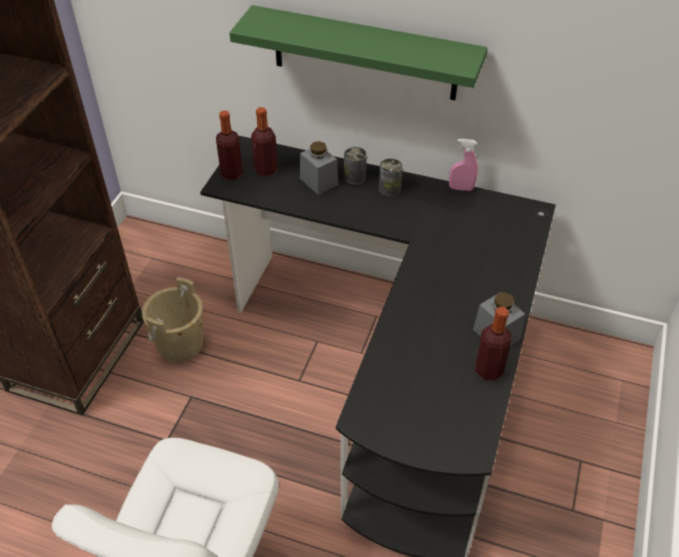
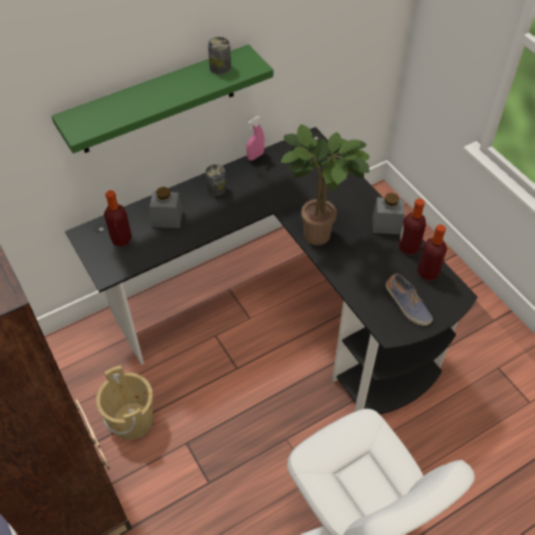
camera: 50 degrees left, 5 degrees up
(231, 173) = (101, 260): bottle -> bottle (427, 272)
(354, 177) = (185, 198): can -> can (220, 67)
(408, 414) = (407, 306): none -> shoe
(423, 292) = (322, 234): none -> potted plant

